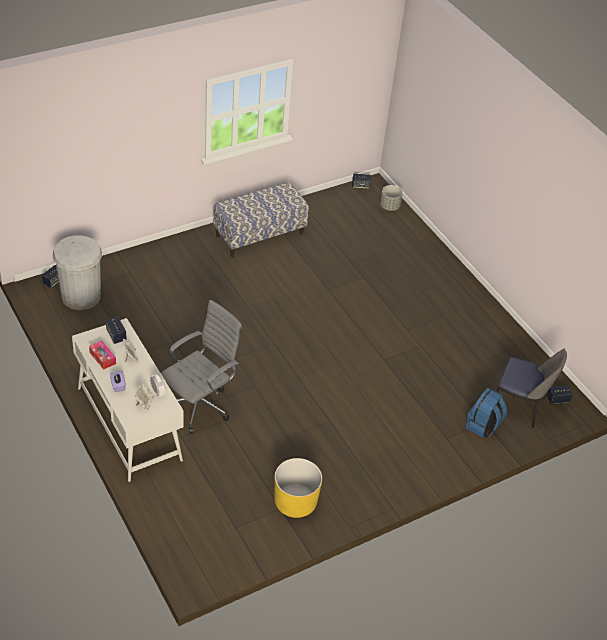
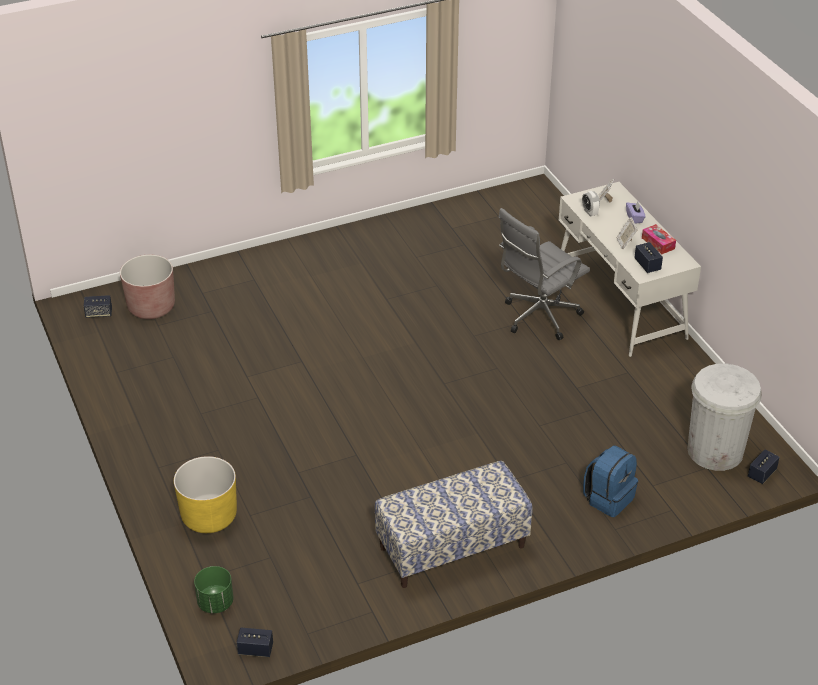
camera: 170 degrees left, 5 degrees down
(295, 502) = (436, 232): yellow planter -> yellow planter (209, 516)
(390, 206) = (215, 603): grey planter -> green planter
(483, 426) = (206, 290): blue backpack -> blue backpack (608, 498)
(519, 407) = (151, 307): chair -> brown planter

